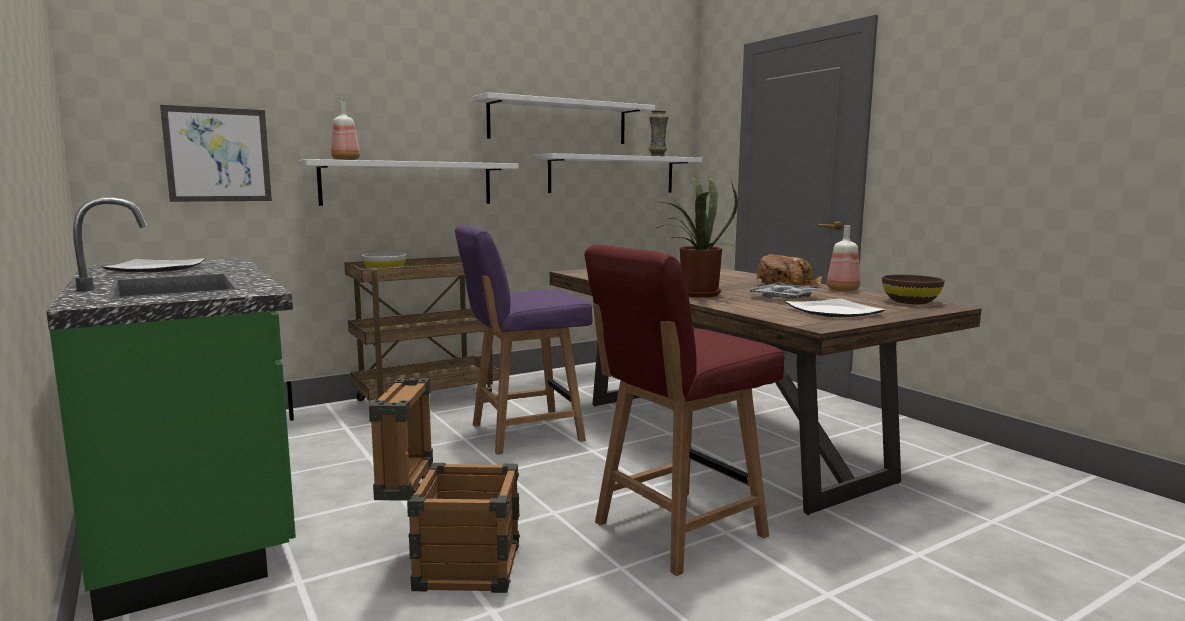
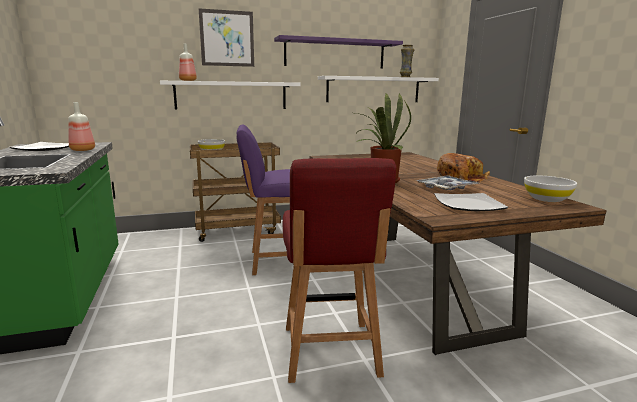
camera: 15 degrees right, 5 degrees up
(218, 155) = (113, 78): picture -> picture (227, 38)
(452, 565) = (170, 355): crate -> none
(559, 122) = (335, 54): white shelf -> purple shelf
(676, 530) = (330, 352): red chair -> red chair turned 75 degrees counterclockwise
(842, 290) = (501, 183): bottle -> bottle (83, 150)
(910, 302) = (546, 199): brown bowl -> white bowl

